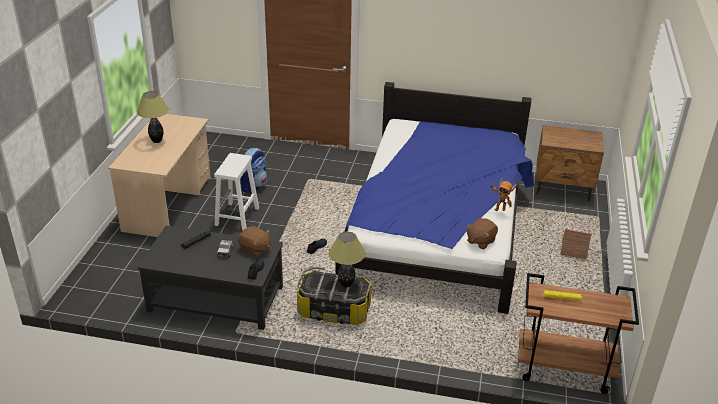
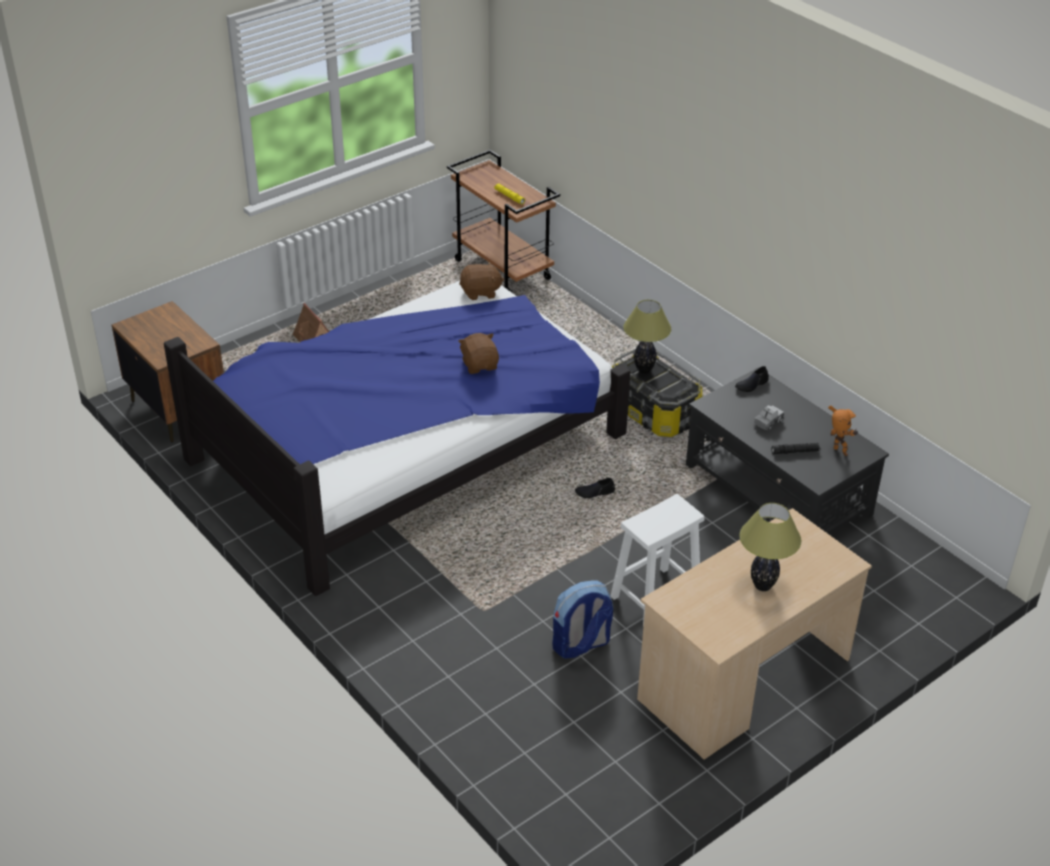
camera: 140 degrees left, 5 degrees up
(255, 249) = (730, 409): brown plush toy -> brown plush toy (480, 365)
(499, 209) = (409, 306): toy robot -> toy robot (838, 453)

